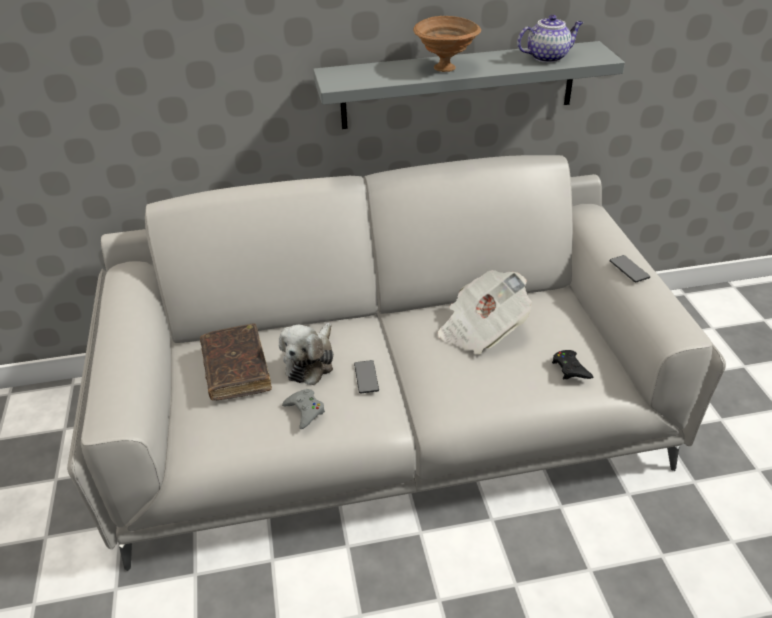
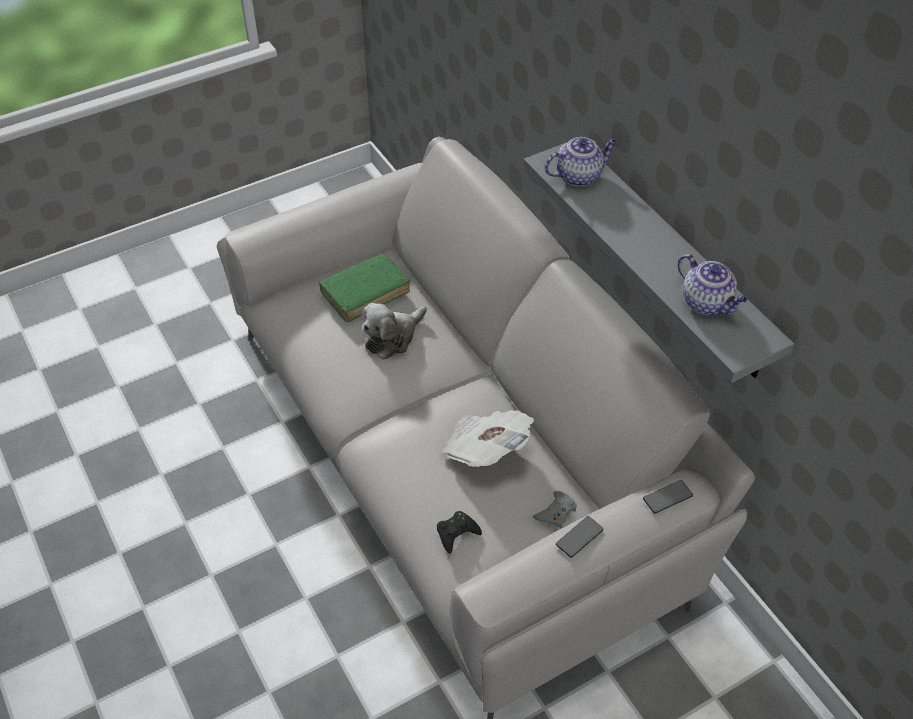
camera: 70 degrees right, 10 degrees up
(236, 369) = (365, 293): brown book -> green book
(305, 411) = (332, 352): grey game controller -> grey game controller (556, 512)
(310, 362) = (392, 337): plush toy -> plush toy turned 45 degrees counterclockwise
(365, 75) = (579, 175): none -> teapot
(366, 377) = (387, 380): phone -> phone (667, 497)
(446, 68) = (628, 228): brown bowl -> none

